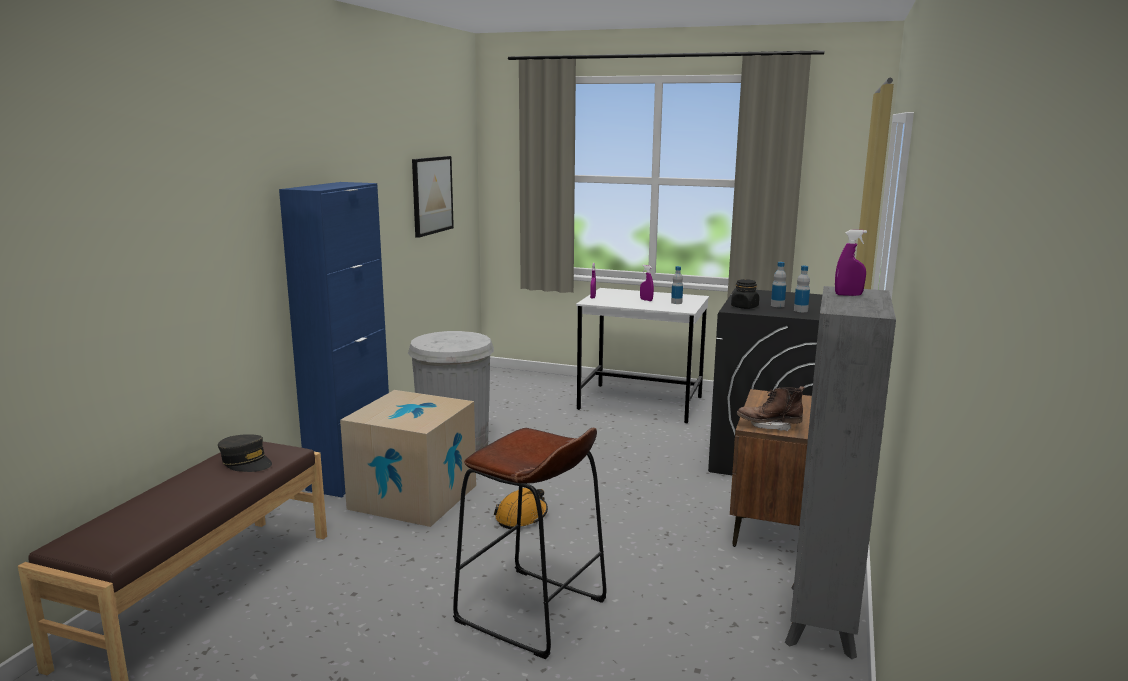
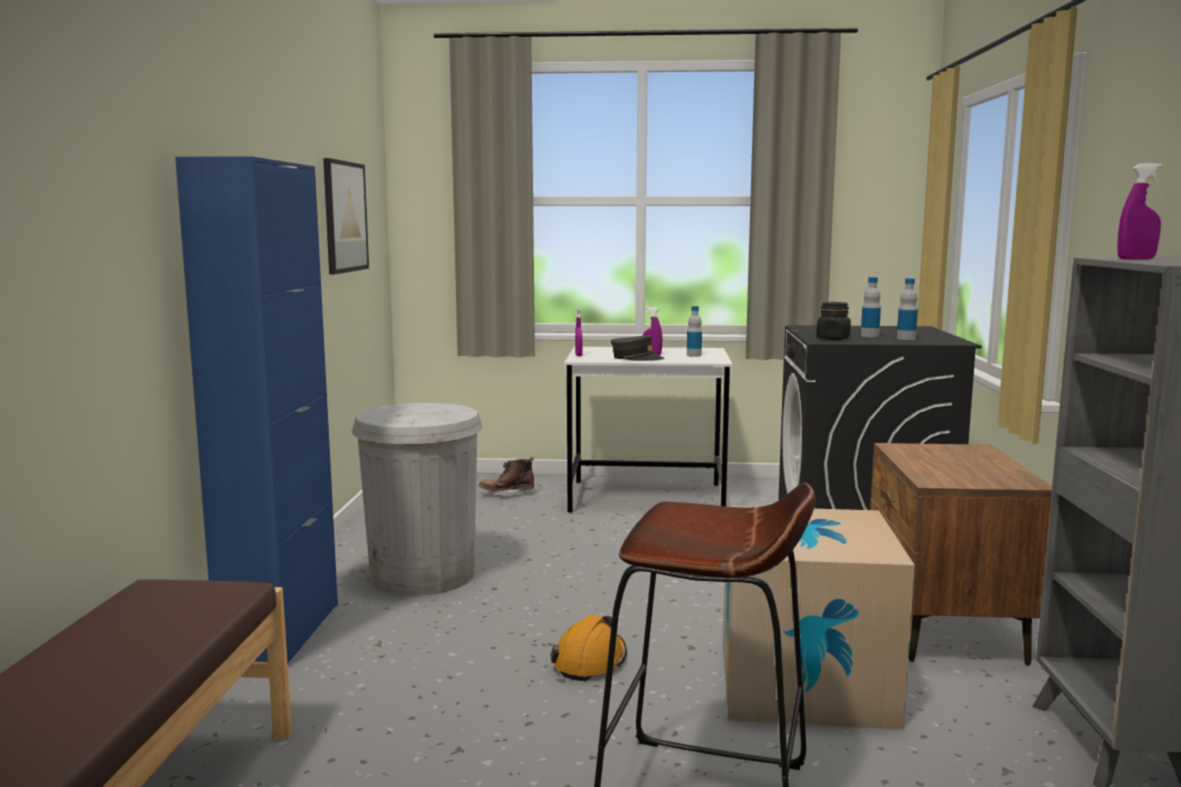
camera: 15 degrees left, 5 degrees down
(246, 462) = (164, 614): grey cap -> grey cap (636, 358)
(413, 497) = (403, 654): cardboard box -> cardboard box (804, 683)
(769, 426) = (954, 480): brown boot -> brown boot (507, 494)

